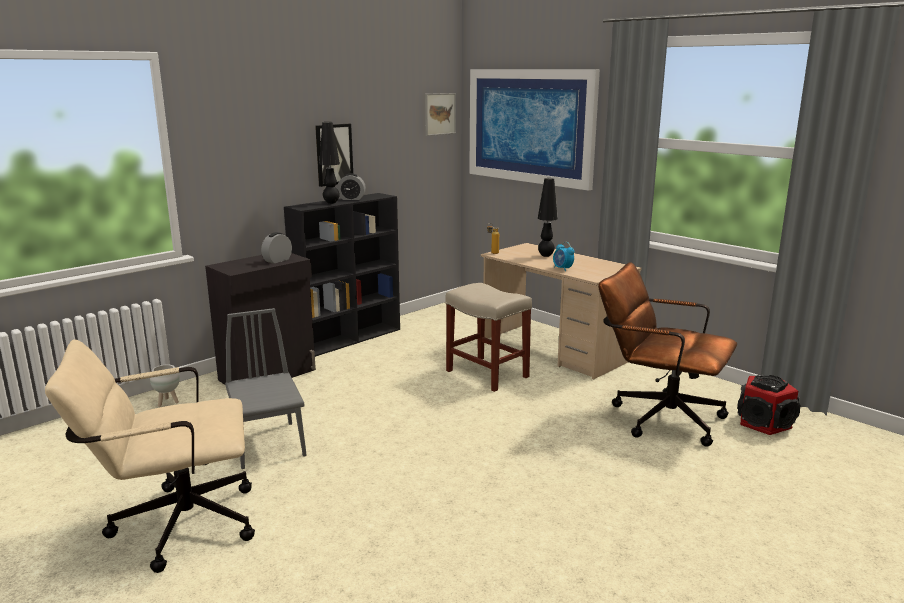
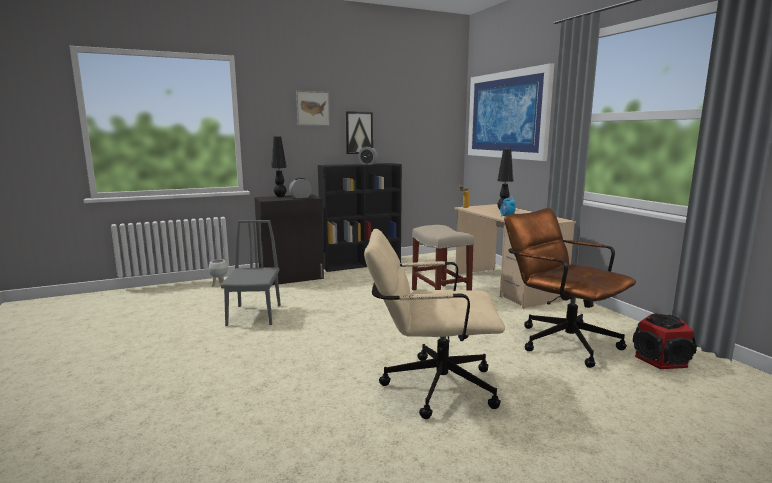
camera: 20 degrees right, 5 degrees down
(172, 526) = (155, 349): beige office chair -> beige office chair (429, 386)
(331, 203) = (351, 164): black table lamp -> black table lamp (280, 196)
(440, 114) = (447, 110): picture -> picture (313, 108)

